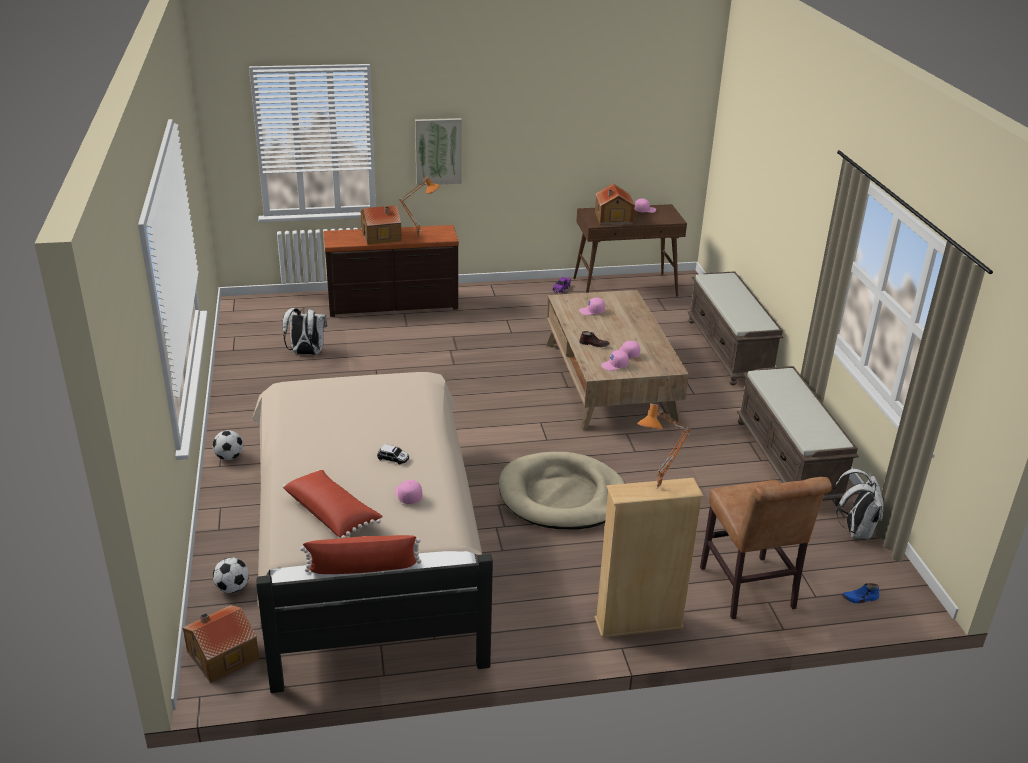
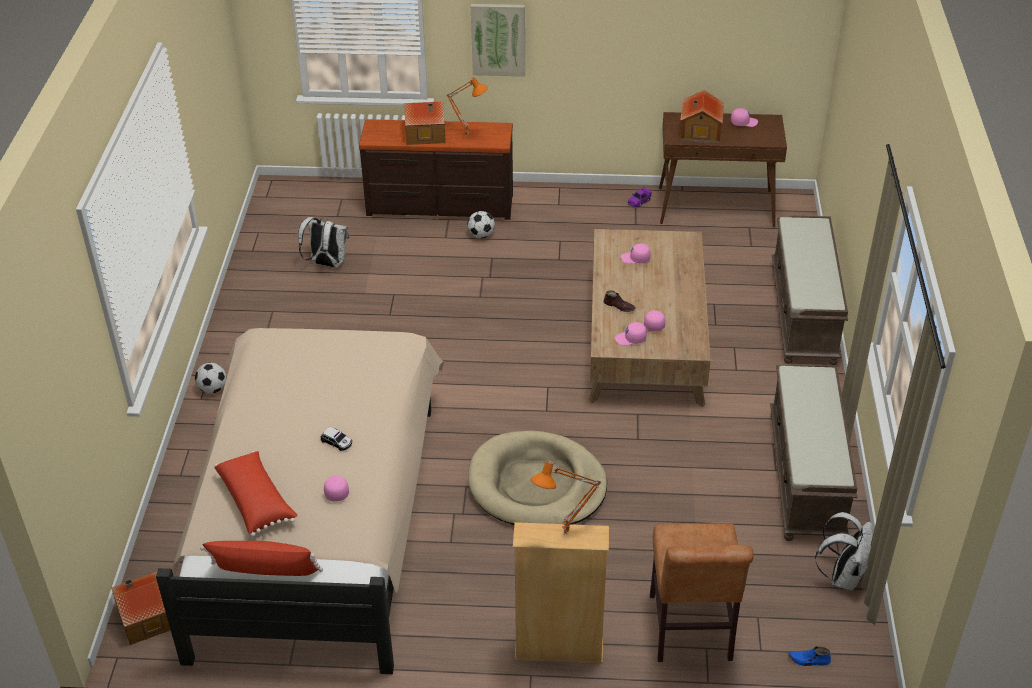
camera: 15 degrees right, 10 degrees up
(232, 588) = (176, 545): football -> football (481, 235)

